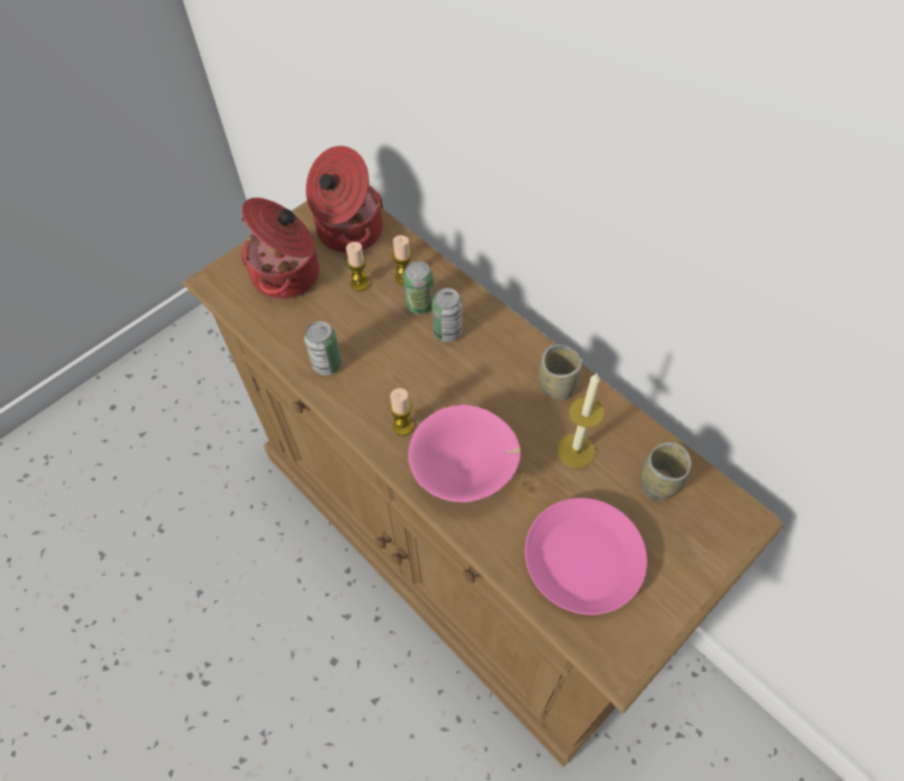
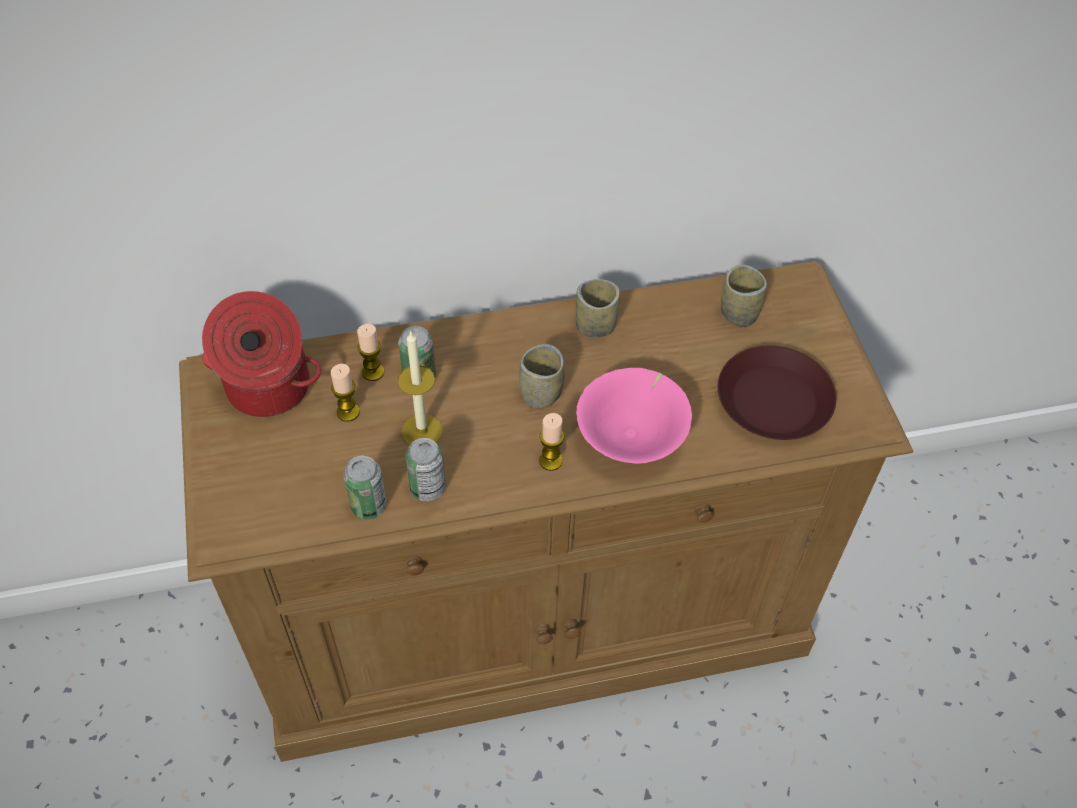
camera: 60 degrees left, 5 degrees down
(288, 275) = (278, 469): cooking pot -> none
(447, 332) = (470, 372): can -> can (368, 506)
(461, 386) = (541, 393): none -> cup
(575, 450) = (669, 349): candle -> candle (422, 431)
(584, 559) = (774, 400): pink plate -> brown plate

